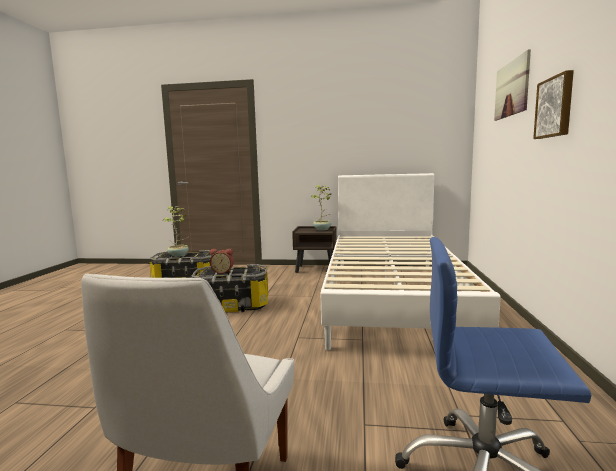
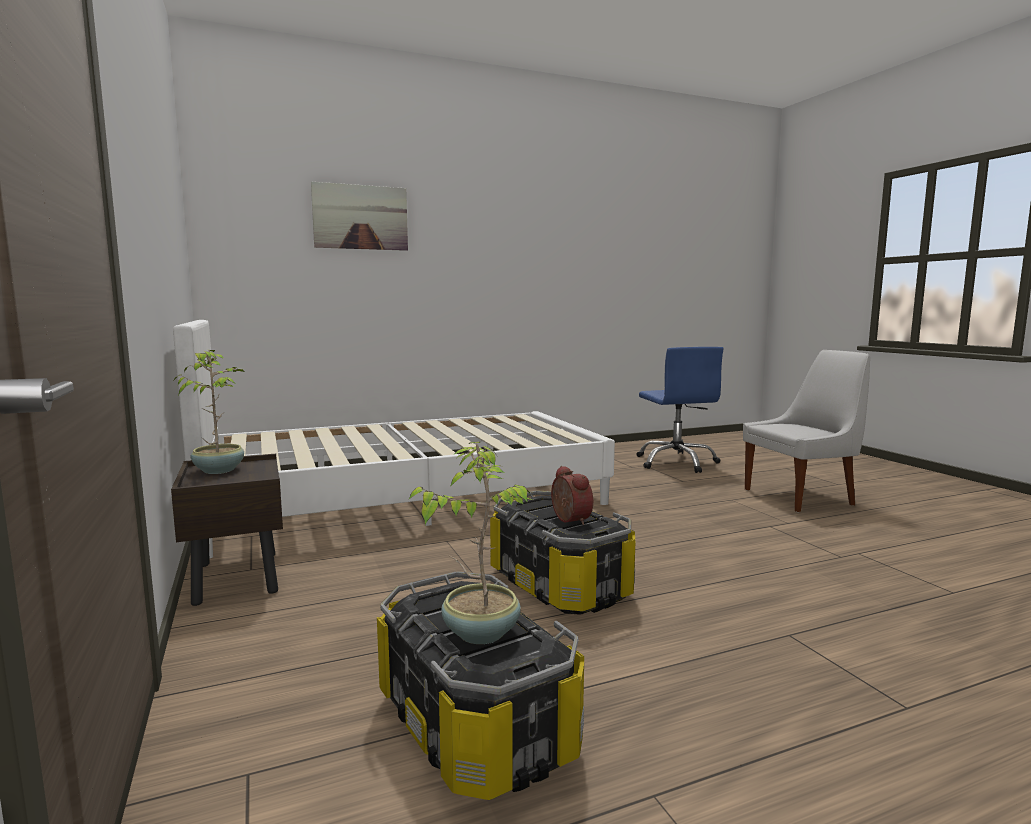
camera: 120 degrees left, 0 degrees up
(555, 107) = (465, 259): picture -> none

